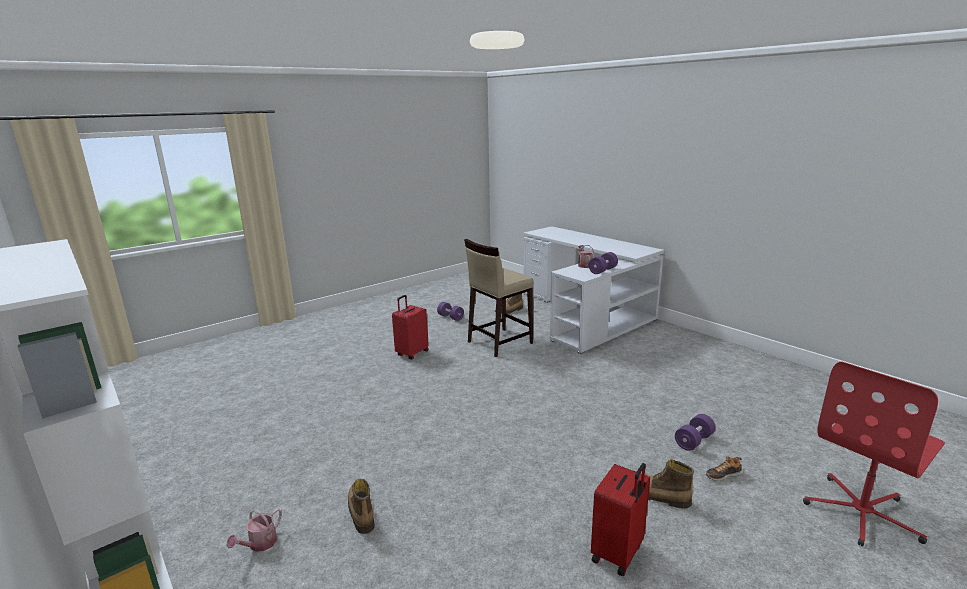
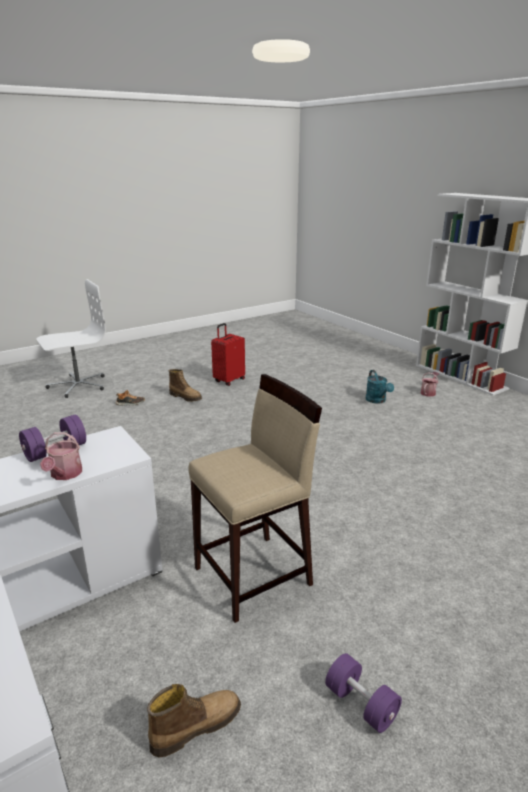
camera: 175 degrees left, 5 degrees up
(360, 512) = (377, 401): boot -> turquoise watering can
(412, 353) = (408, 560): red suitcase -> none
(694, 441) = (123, 422): purple dumbbell -> none
(862, 513) = (77, 385): red office chair -> white office chair

